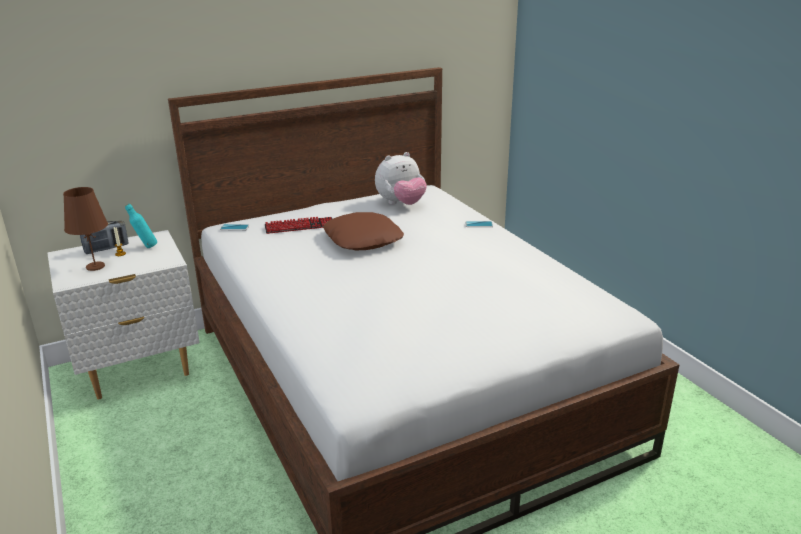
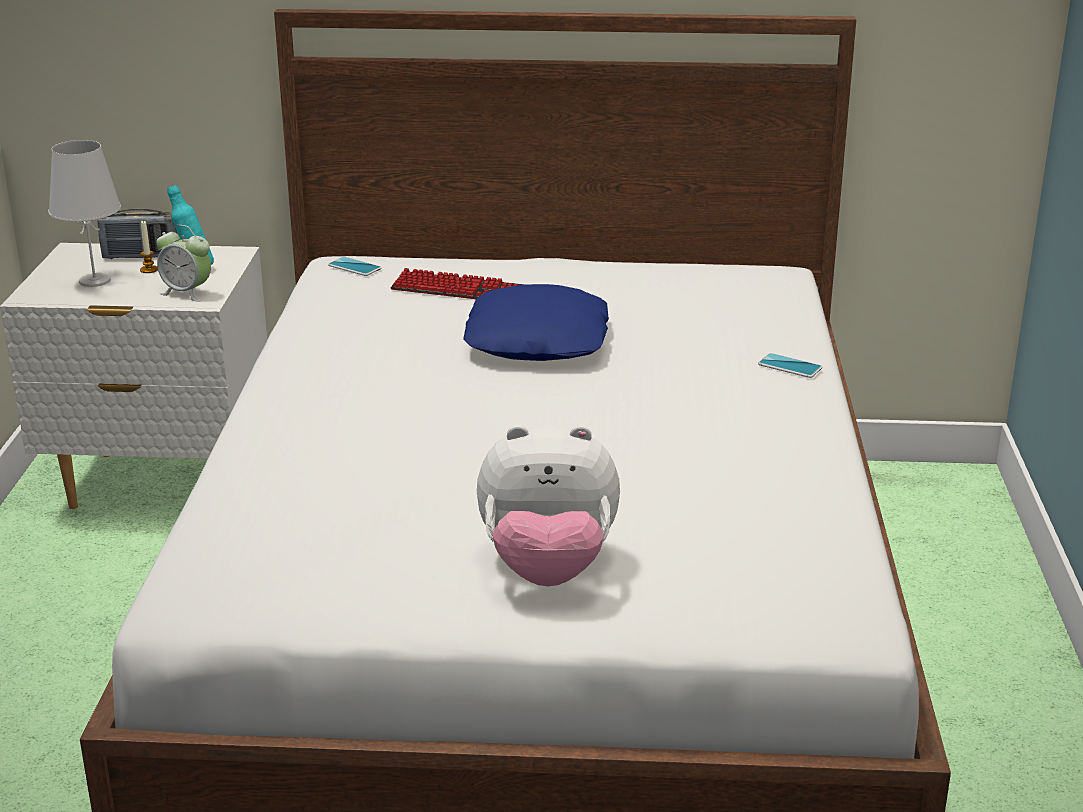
camera: 30 degrees right, 0 degrees up
(95, 266) = (95, 280): brown table lamp -> white table lamp
(157, 260) = (187, 293): none -> alarm clock
(363, 239) = (538, 340): brown pillow -> blue pillow
(401, 204) = (690, 291): plush toy -> plush toy (548, 569)

